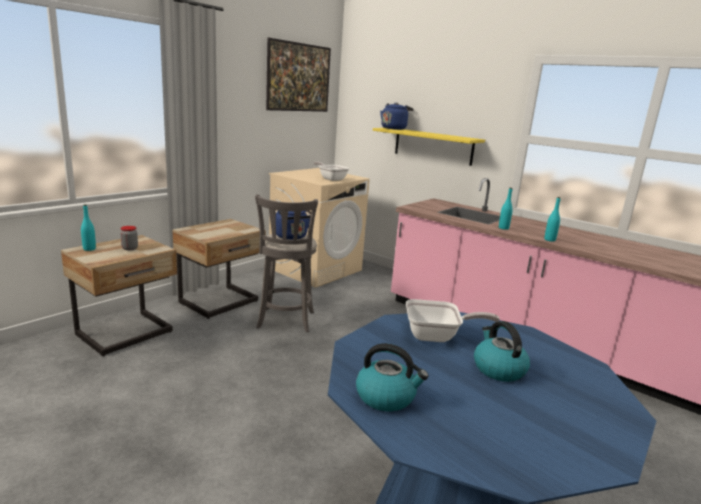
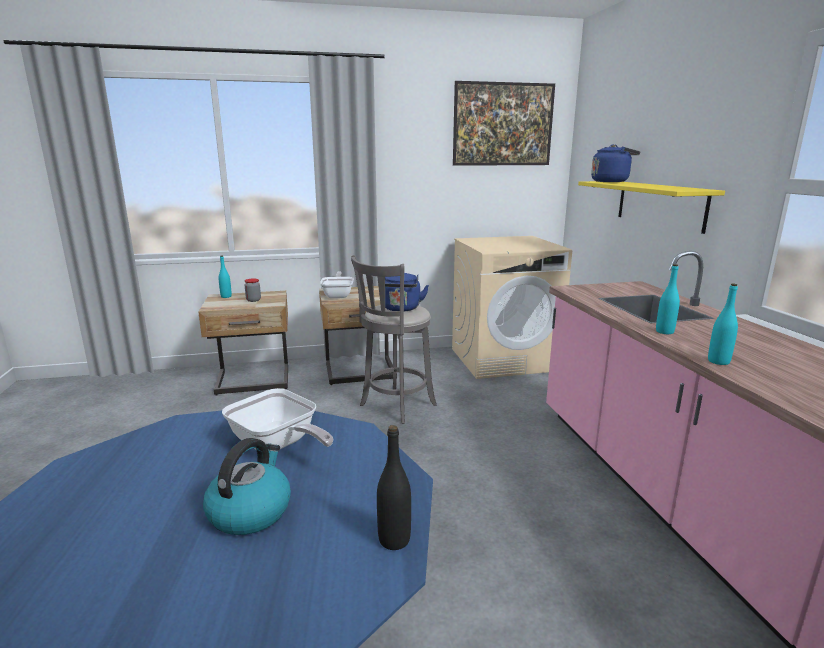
camera: 40 degrees right, 0 degrees up
(331, 179) = (513, 247): frying pan -> frying pan (338, 295)
(386, 397) = (79, 486): kettle -> none
(570, 355) = (394, 540): none -> black bottle

